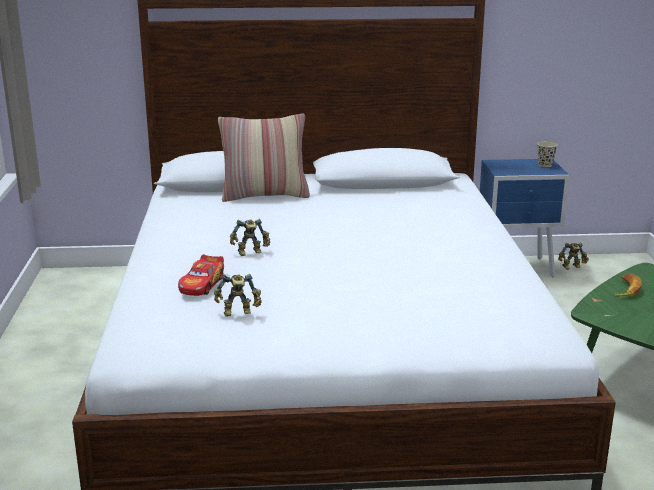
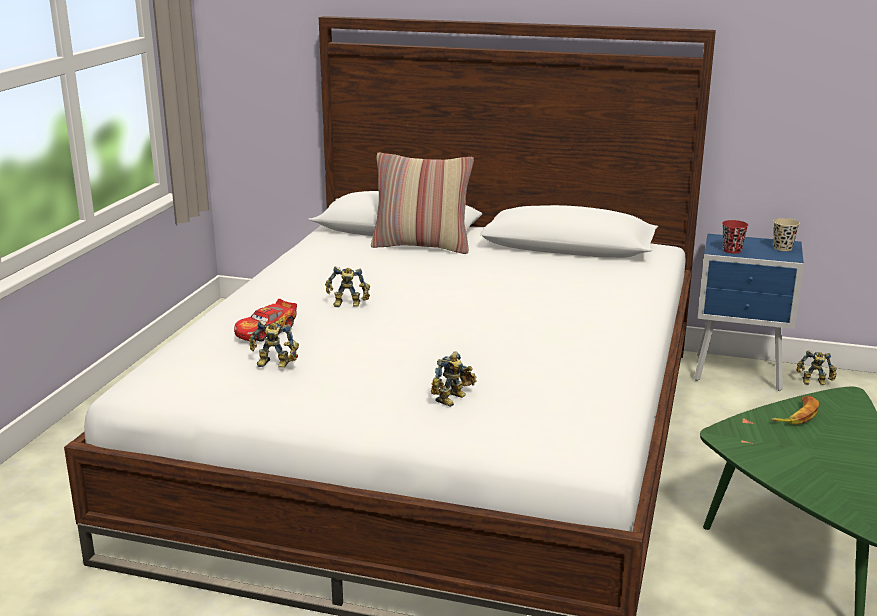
camera: 20 degrees right, 0 degrees up
(410, 316) = (453, 399): none -> toy robot
(511, 171) = (732, 250): none -> red cup

